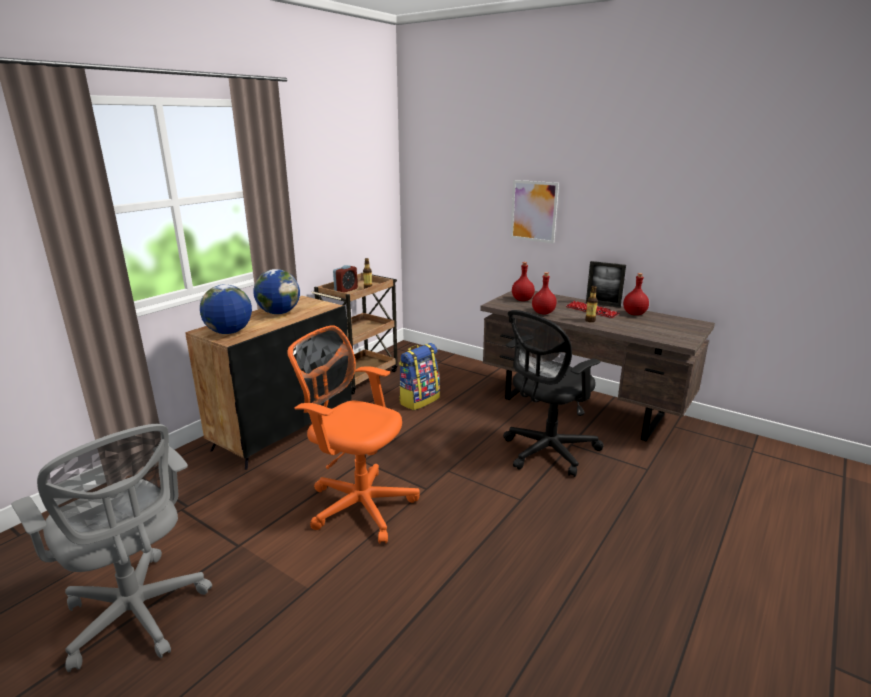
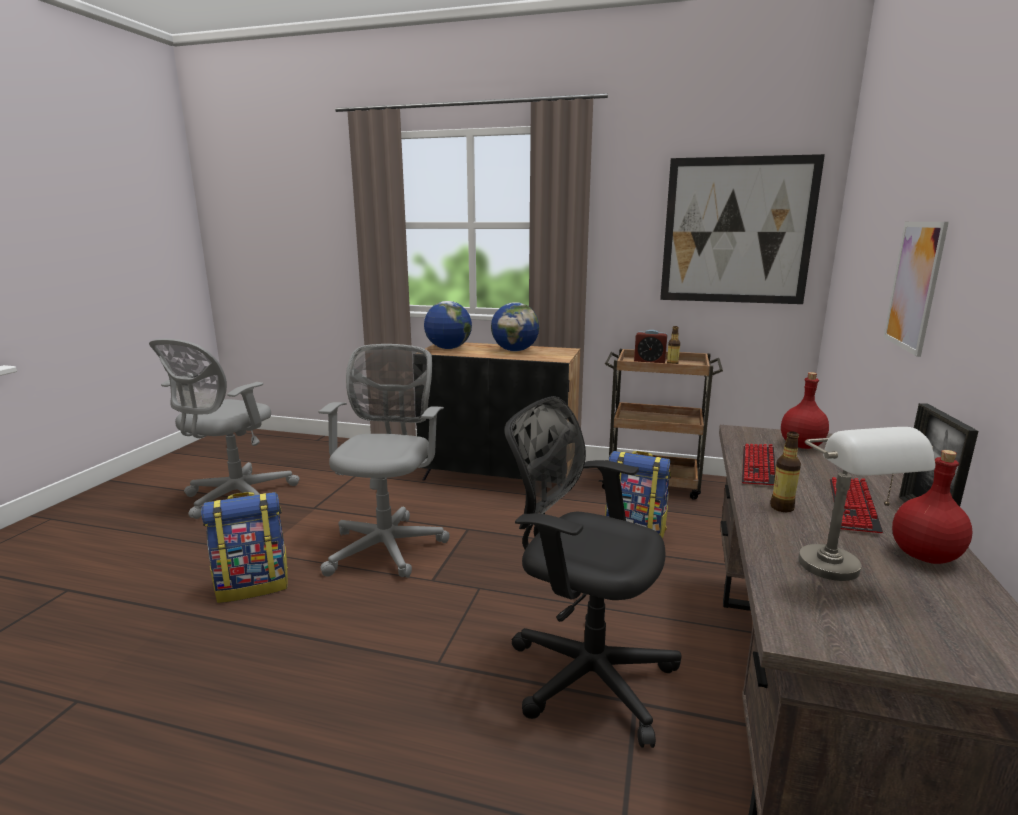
camera: 70 degrees right, 5 degrees down
(358, 504) = (388, 545): orange office chair -> grey office chair
(359, 184) = (737, 231): none -> picture
(372, 591) = (253, 585): none -> backpack
(543, 313) = (758, 466): red bottle -> keyboard
(648, 327) = (844, 576): none -> grey table lamp

